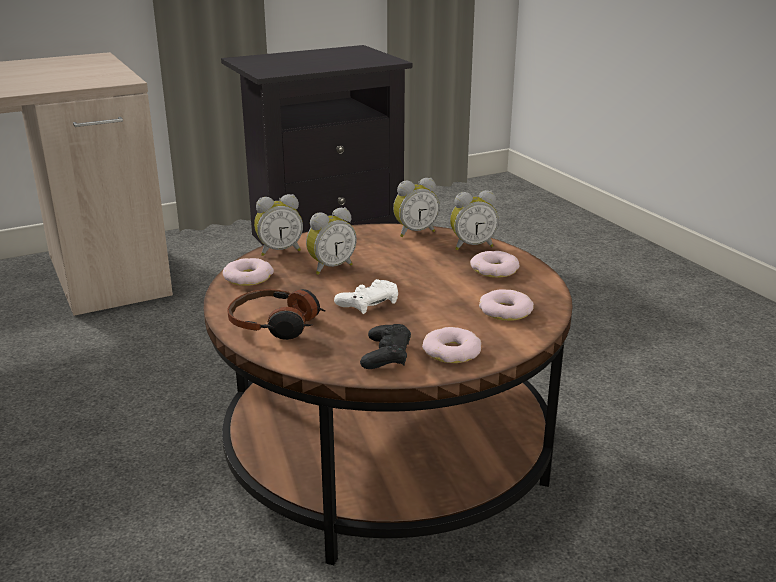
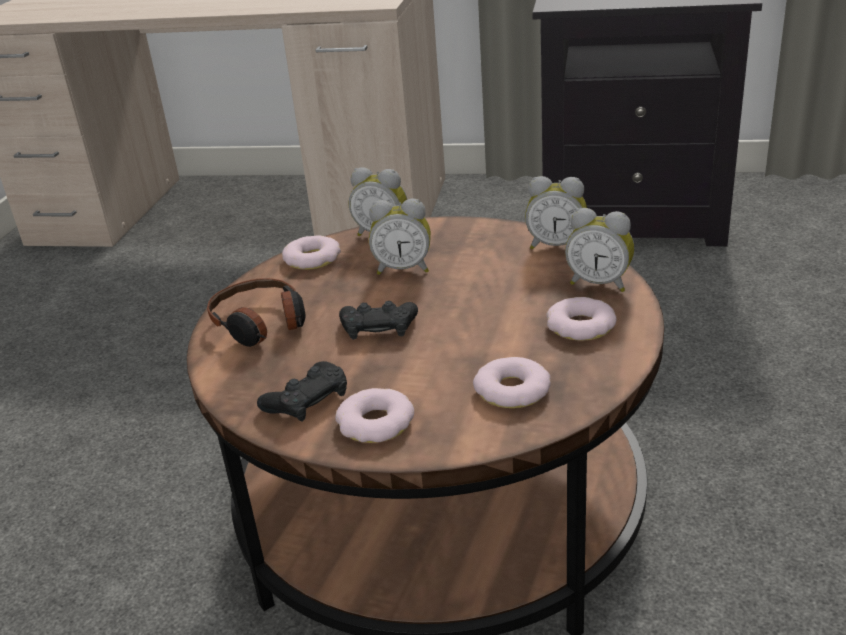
camera: 40 degrees right, 5 degrees up
(368, 303) = (379, 327): white game controller -> black game controller

